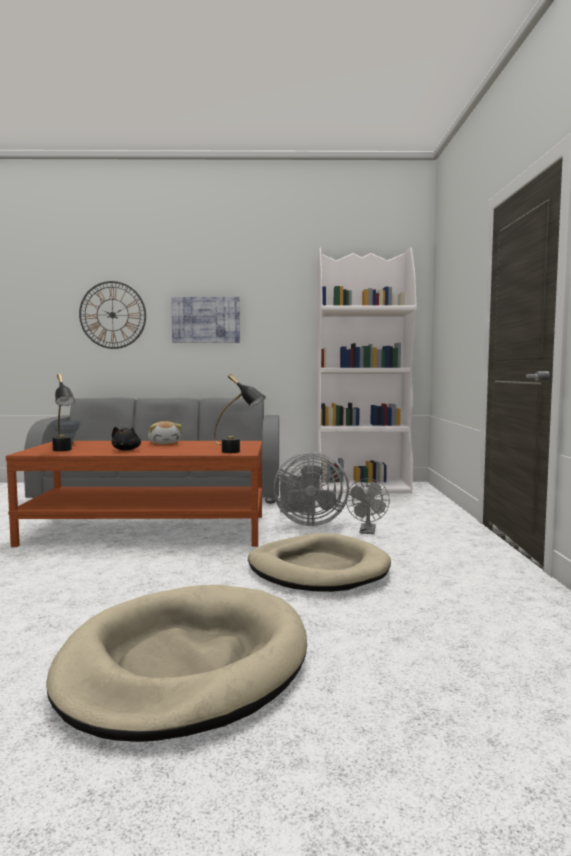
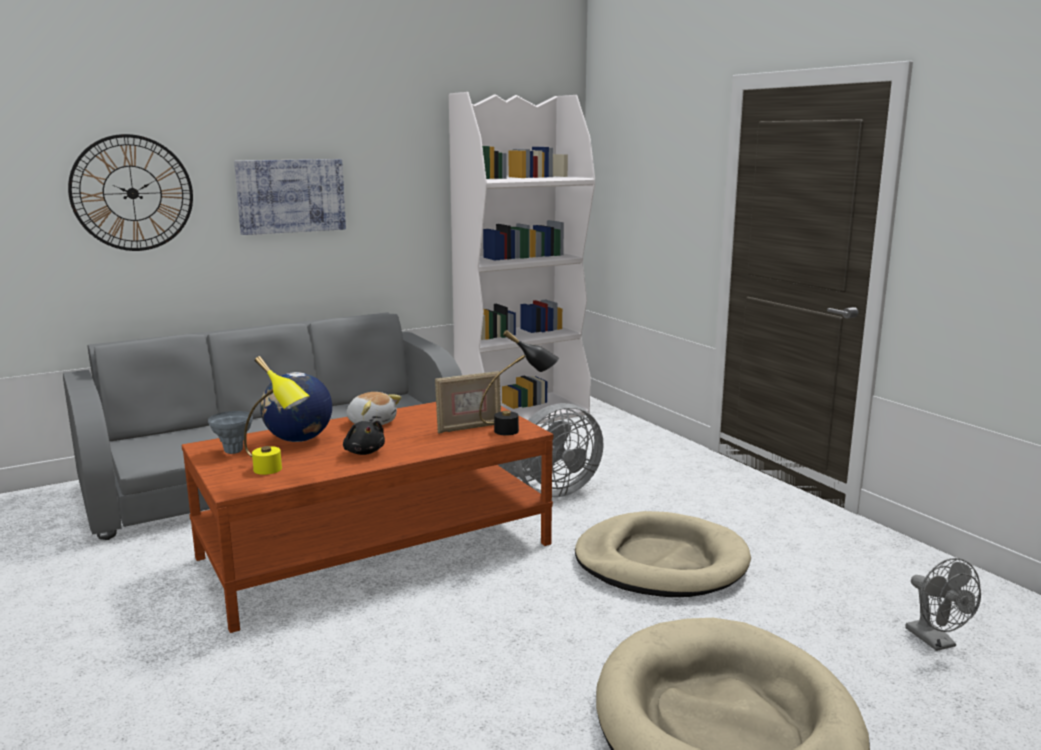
camera: 30 degrees left, 10 degrees up
(63, 451) = (277, 472): black table lamp -> yellow table lamp
(109, 444) = (298, 440): none -> globe
(212, 449) = (468, 428): none -> picture frame
(367, 532) = (631, 491): grey fan -> grey fan (936, 642)

